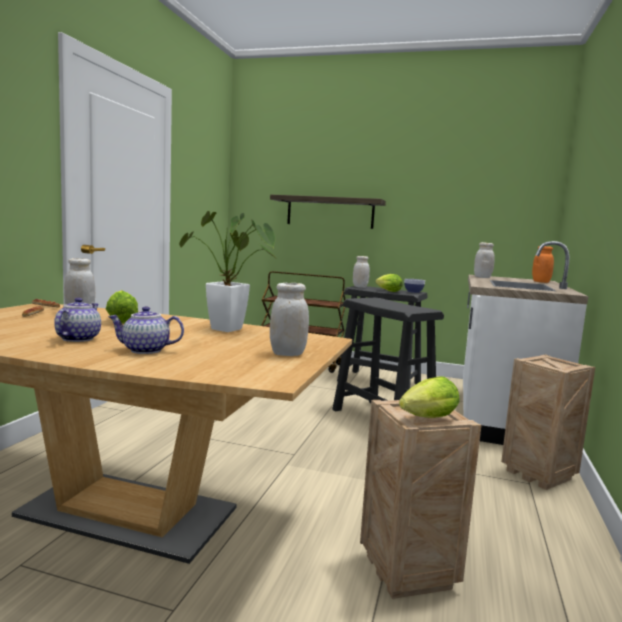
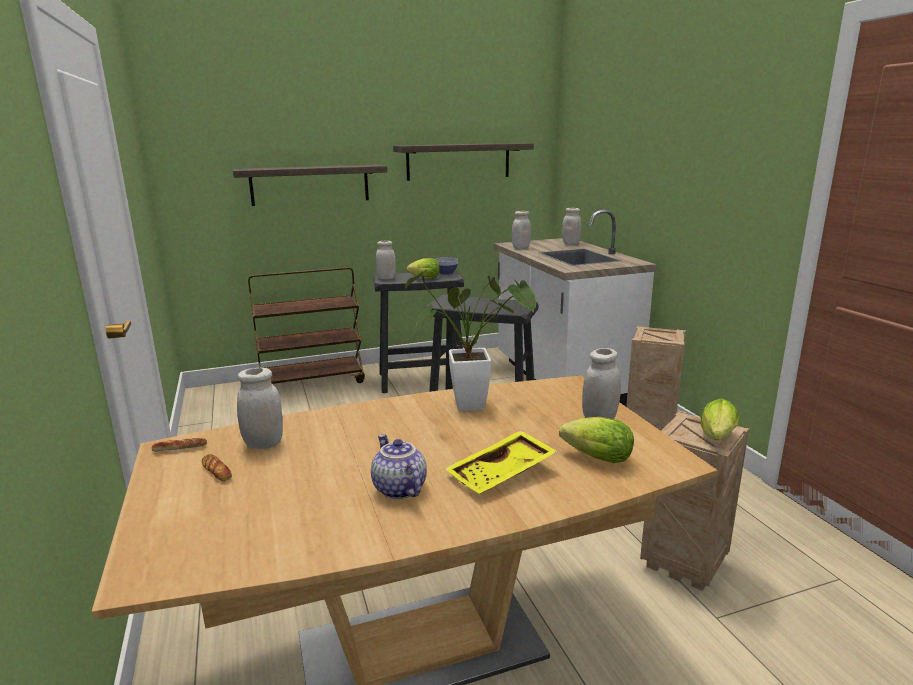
camera: 35 degrees left, 10 degrees up
(121, 321) = (347, 437): lettuce -> lettuce (593, 457)
(145, 350) = (502, 474): teapot -> yellow tray
(456, 203) = (458, 161): none -> shelf
(541, 282) = (571, 244): orange jar -> white jar

